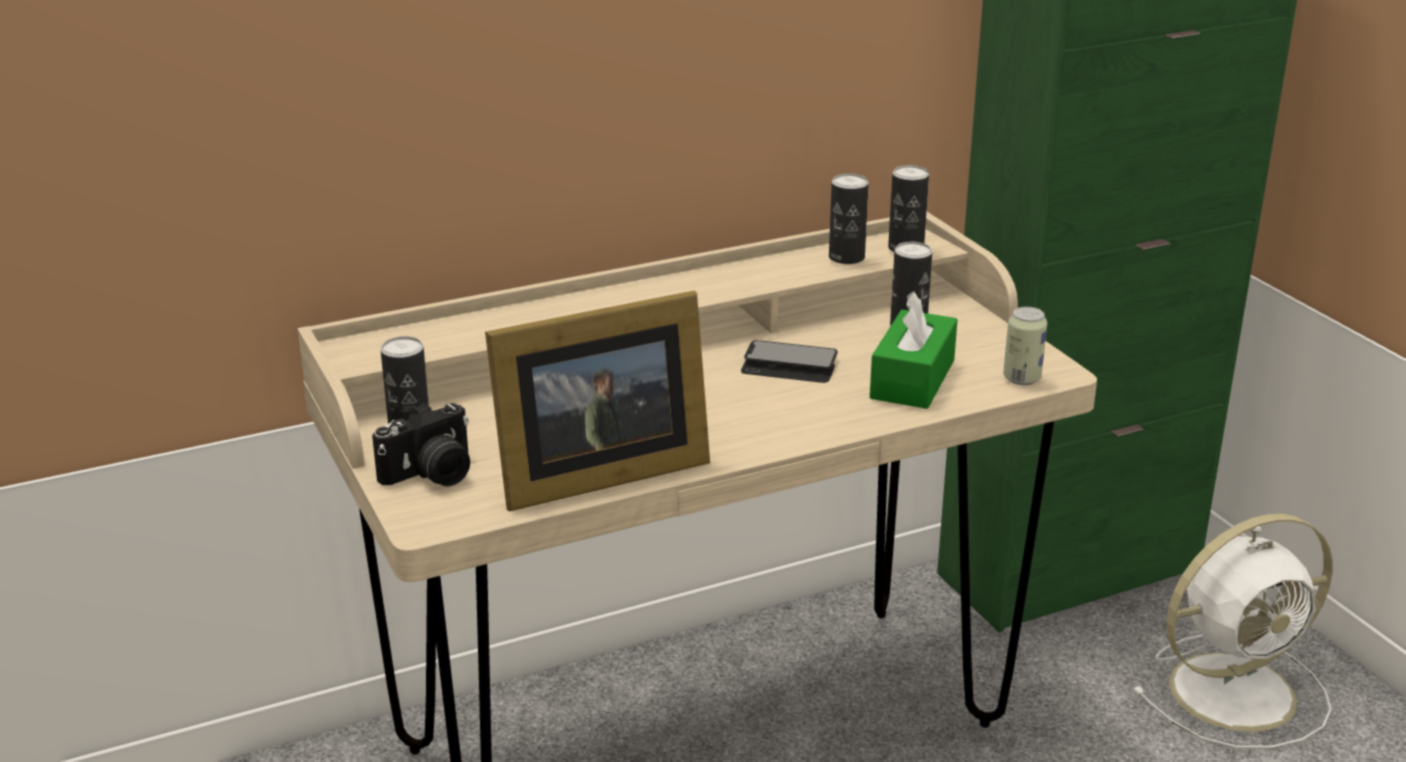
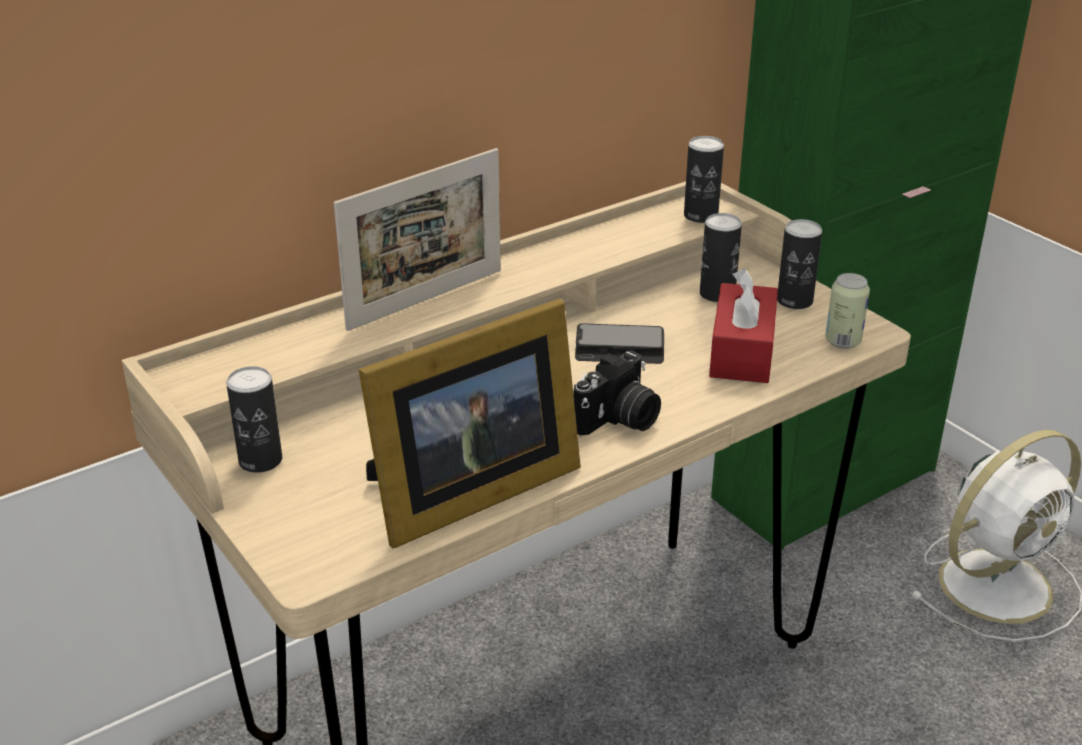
camera: 10 degrees left, 5 degrees up
(431, 475) = (298, 512): camera -> camera (619, 420)
(600, 301) = (426, 299): none -> picture frame
(846, 257) = (649, 230): can -> can (794, 301)
(912, 379) = (742, 352): green tissue box -> red tissue box

